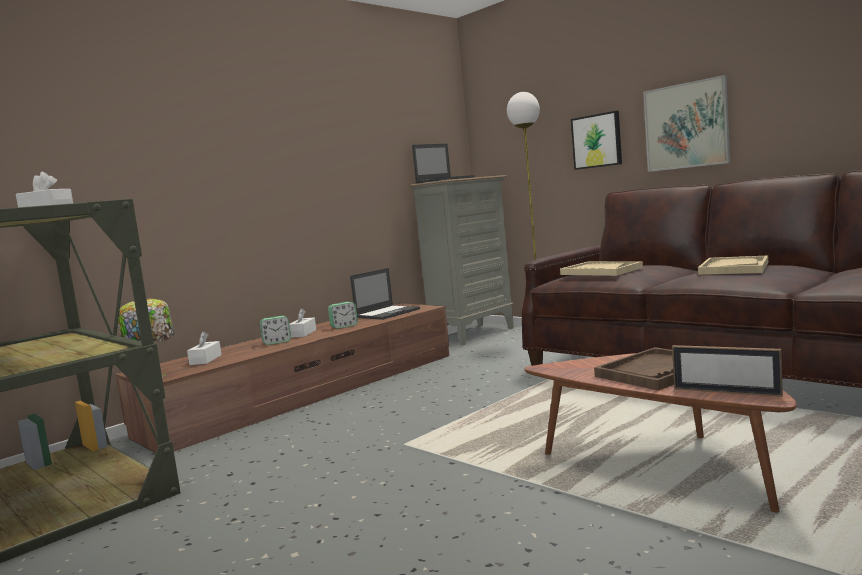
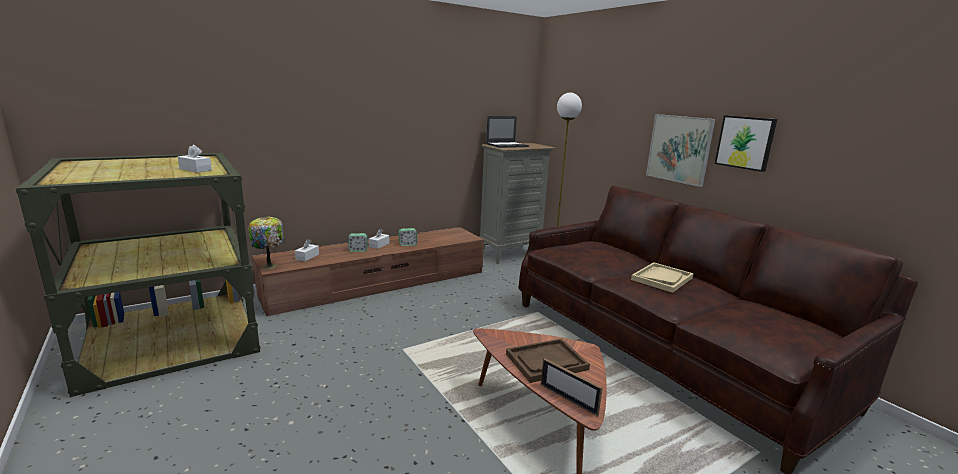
camera: 10 degrees right, 10 degrees up
(387, 313) = (443, 237): laptop -> none
(597, 141) = (618, 141): picture -> picture (745, 142)
(601, 271) = (578, 251): beige tray -> none

